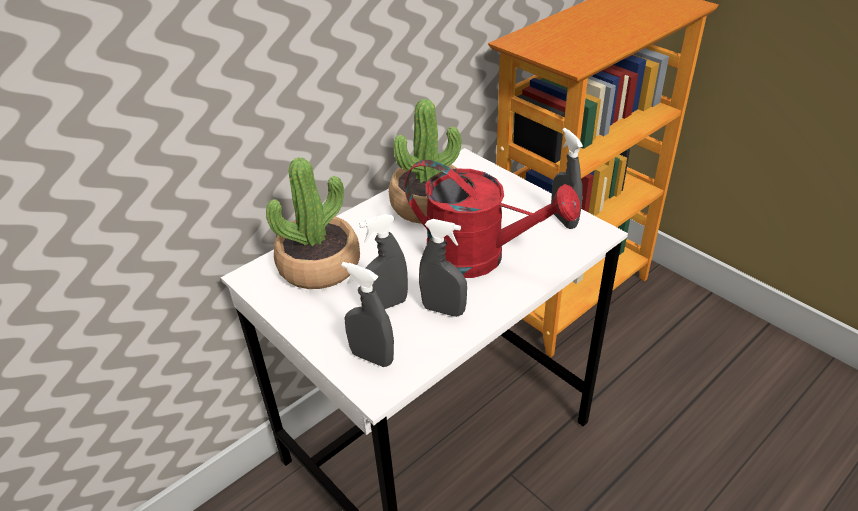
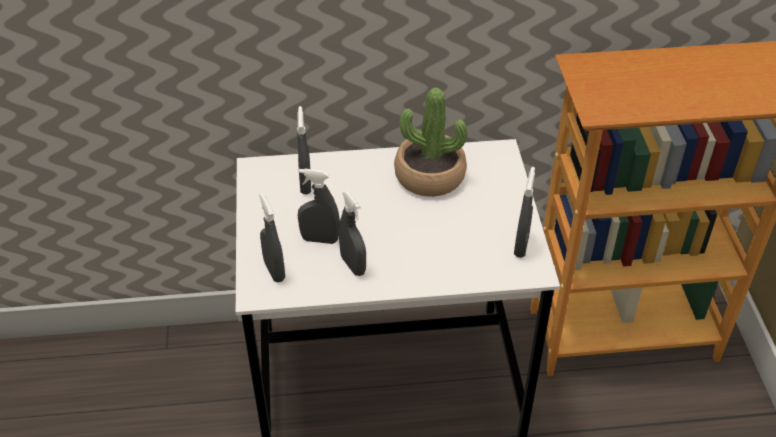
camera: 35 degrees right, 5 degrees up
(319, 265) = (305, 184): potted plant -> grey spray bottle
(479, 257) = (421, 240): red watering can -> none

